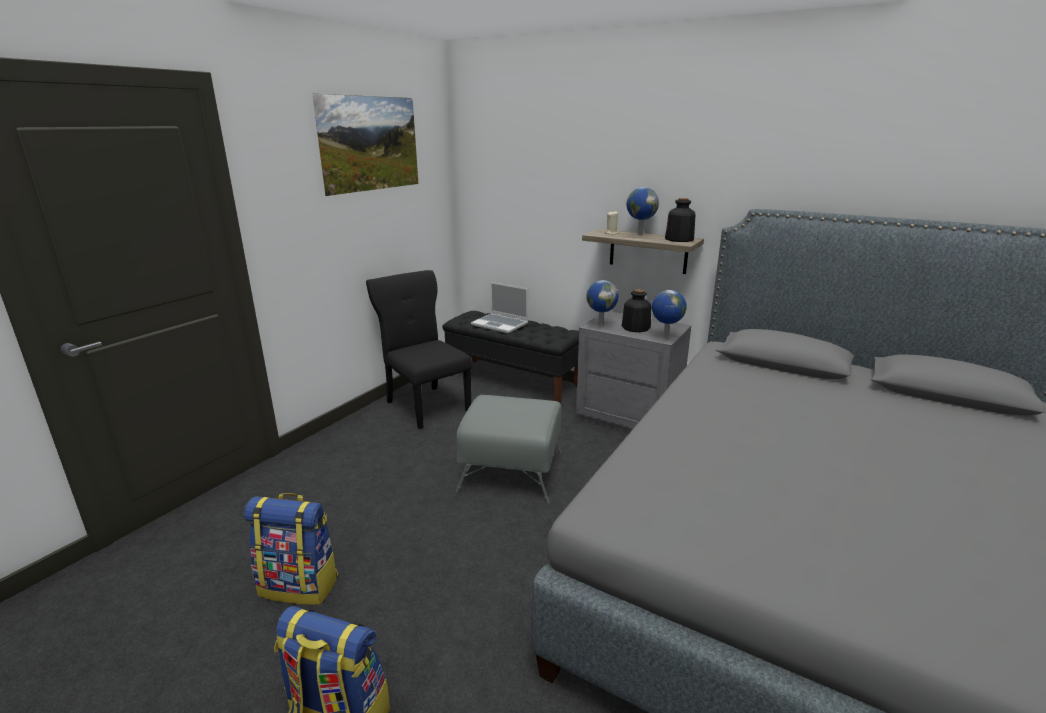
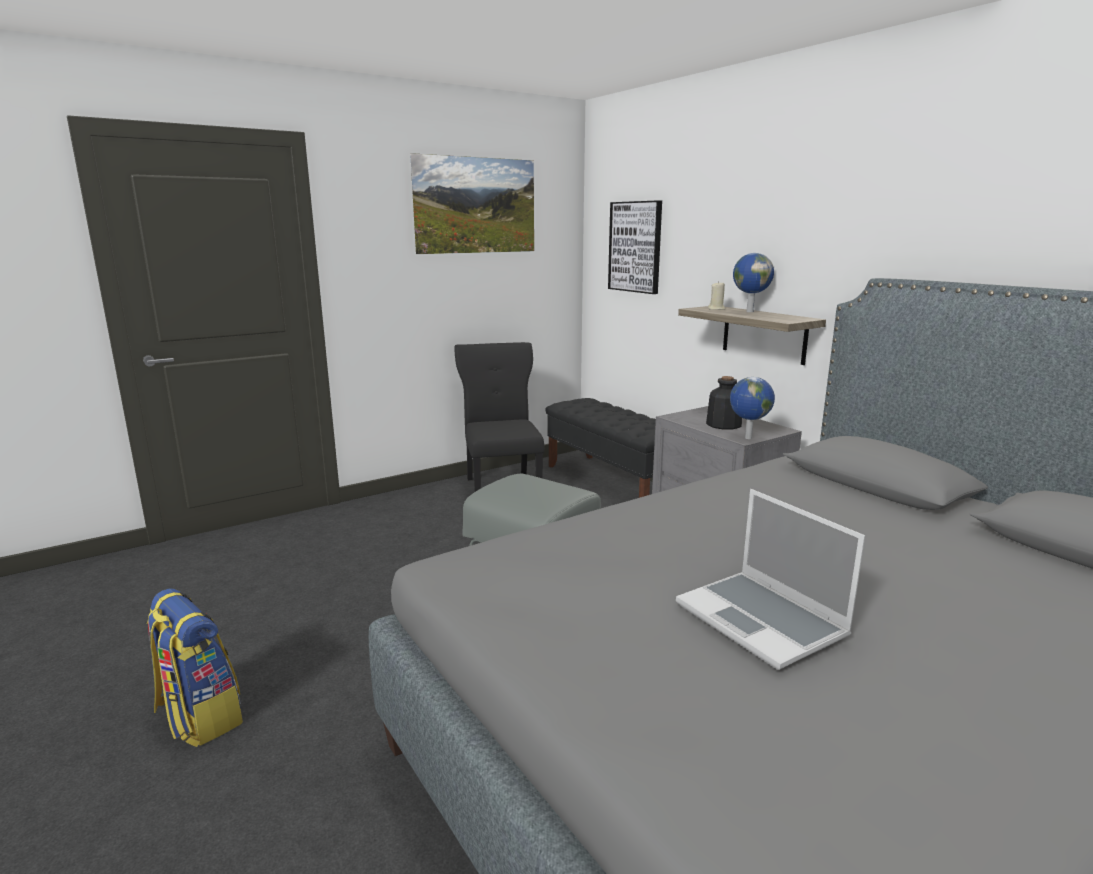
camera: 25 degrees right, 5 degrees down
(300, 585) = (262, 608): backpack -> none
(501, 324) = (603, 413): laptop -> laptop (763, 621)
(514, 178) = (635, 247): none -> picture
(600, 325) = (683, 417): globe -> none
(679, 239) = (789, 318): bottle -> none

